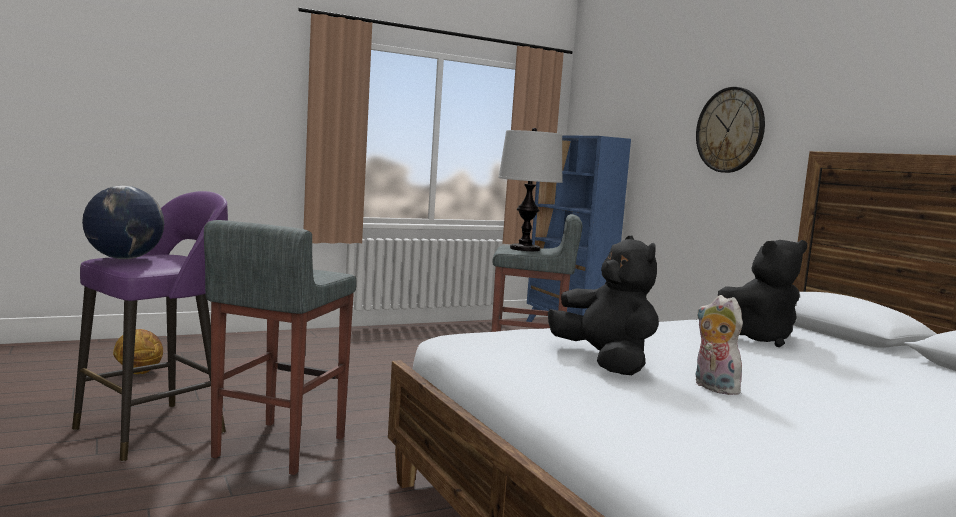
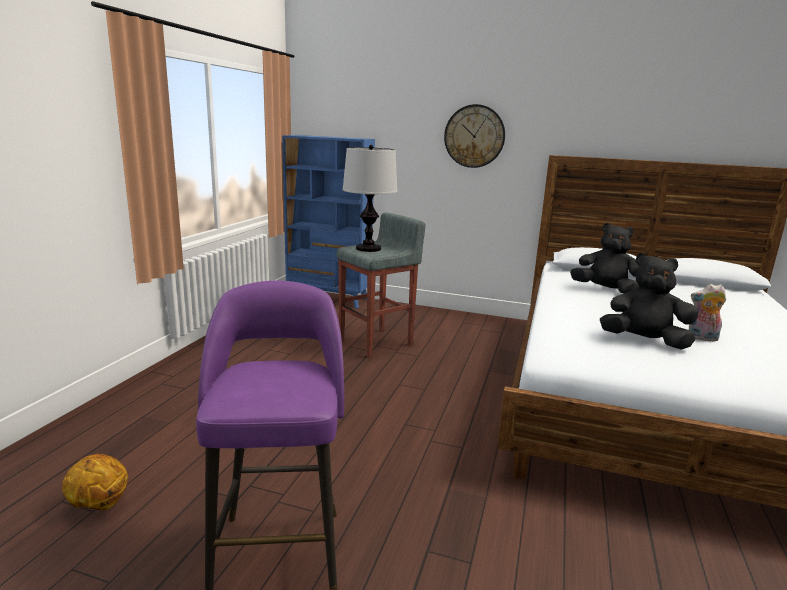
camera: 45 degrees left, 10 degrees up
(124, 258) = (259, 395): globe -> none
(278, 447) = (398, 500): grey stool -> none
(756, 339) = (605, 290): black plush toy -> black plush toy turned 90 degrees counterclockwise

